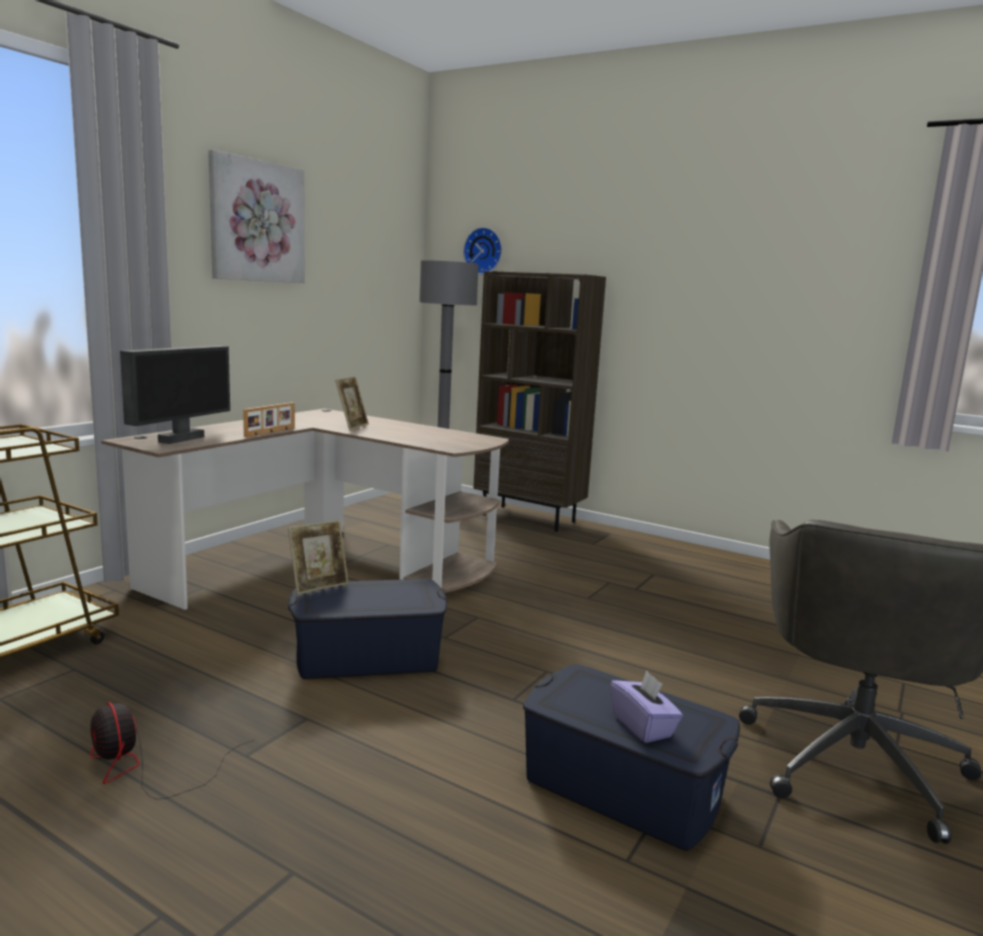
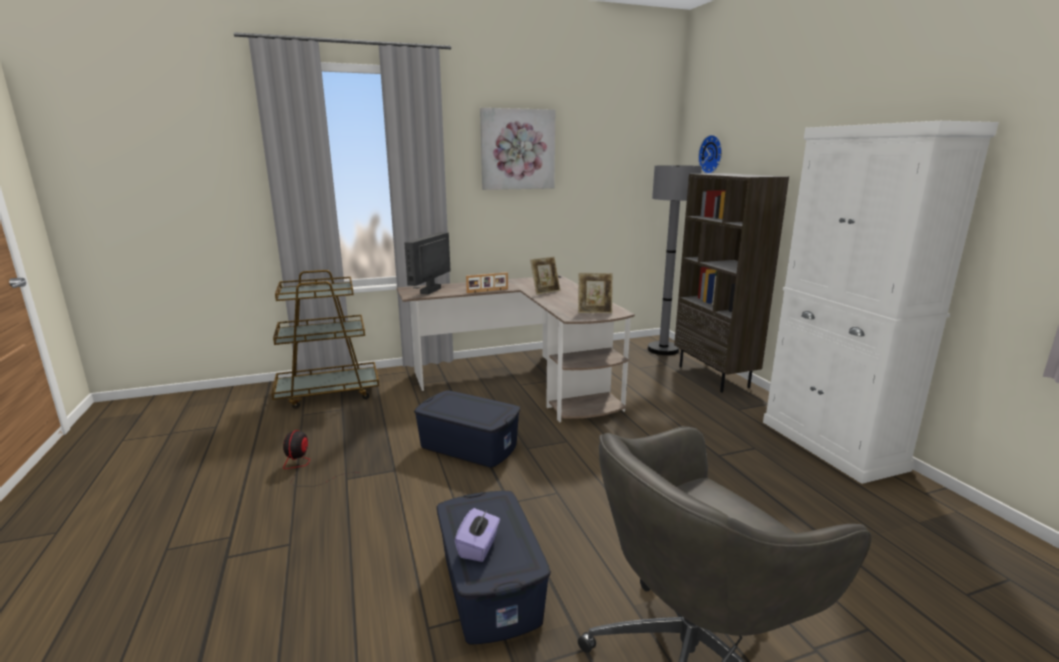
camera: 40 degrees right, 5 degrees up
(180, 439) = (431, 291): monitor -> monitor turned 135 degrees clockwise
(319, 586) = (452, 394): picture frame -> picture frame (594, 311)
(701, 556) = (831, 445): none -> white cabinet

